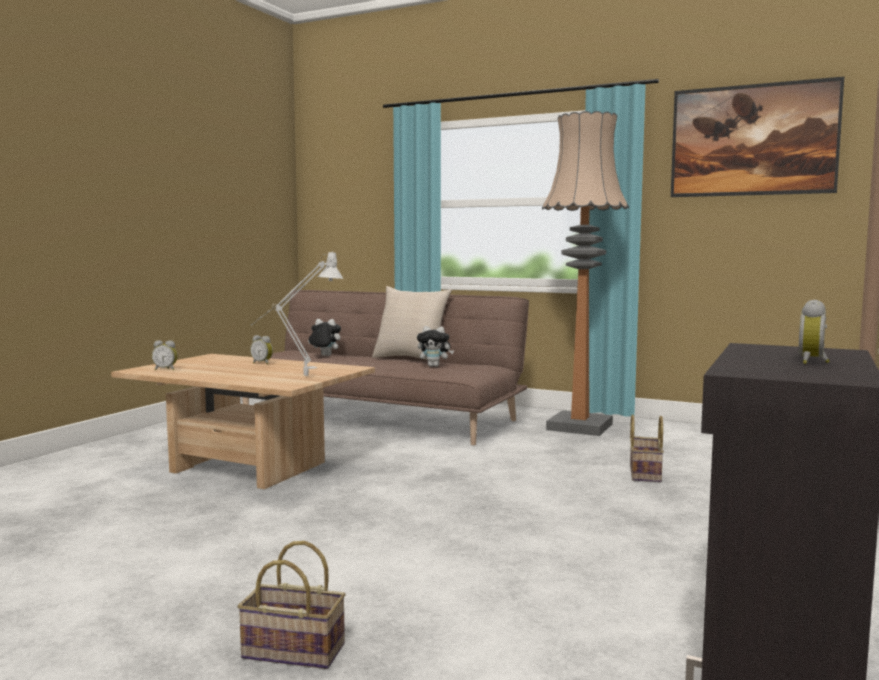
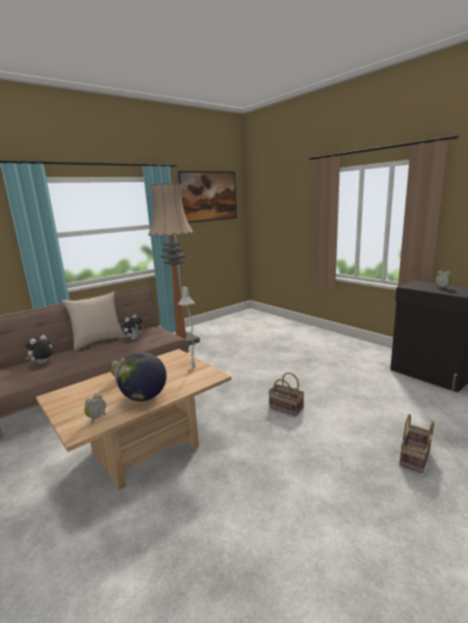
camera: 65 degrees left, 10 degrees up
(215, 374) = (144, 397): none -> globe
(643, 473) = (256, 346): basket -> basket (285, 407)

